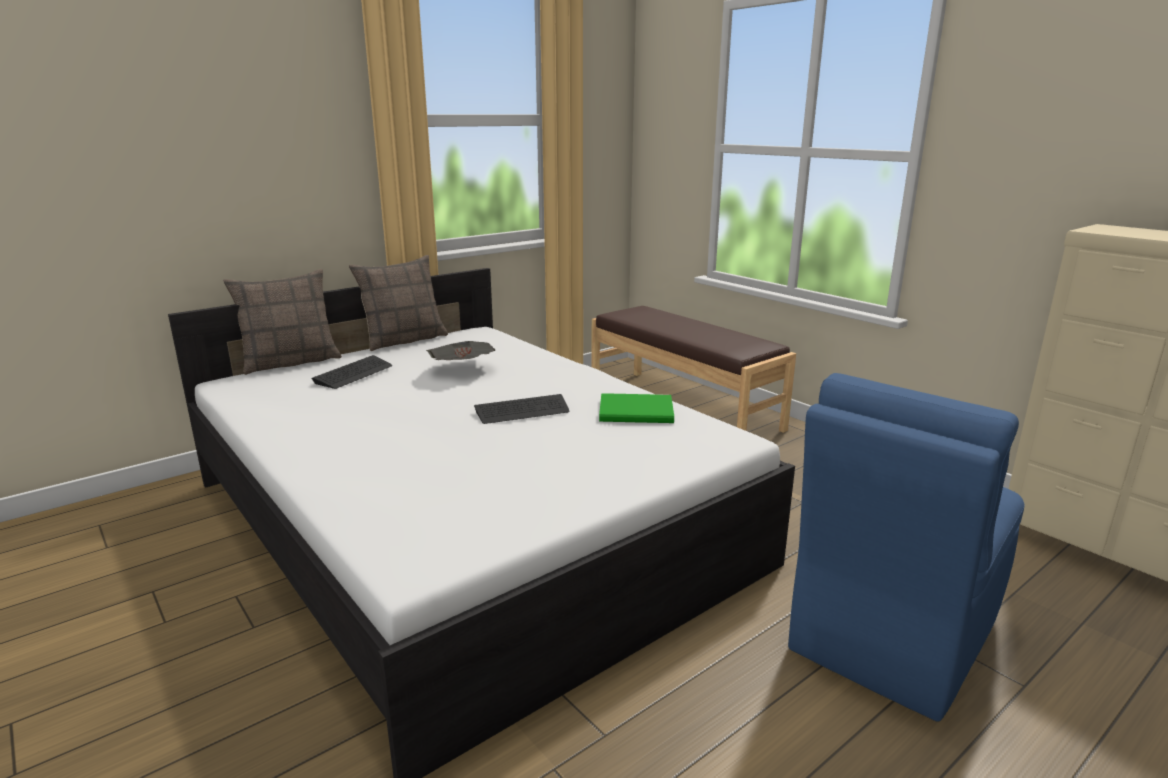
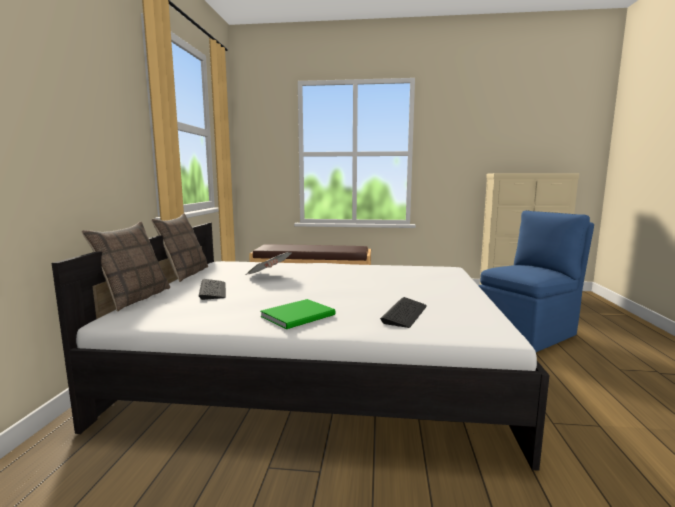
camera: 45 degrees left, 10 degrees down
(522, 411) = (355, 280): keyboard -> keyboard (404, 314)
(638, 412) = (397, 270): green book -> green book (300, 315)
(890, 637) = (527, 333): blue chair -> blue chair turned 120 degrees counterclockwise

